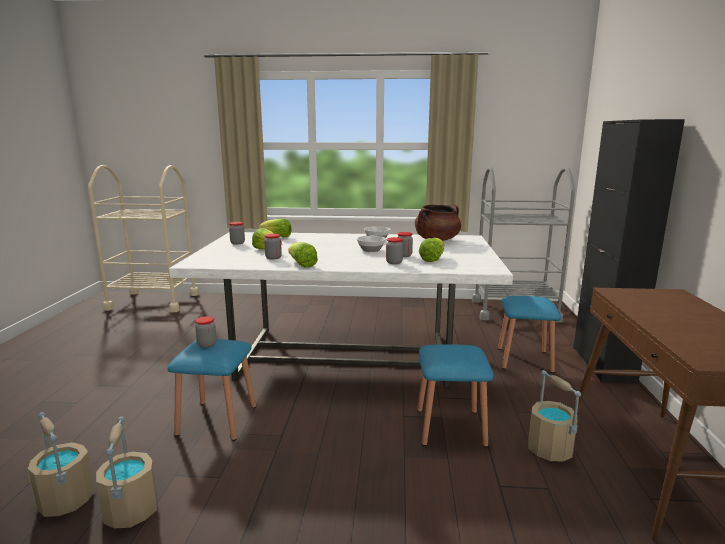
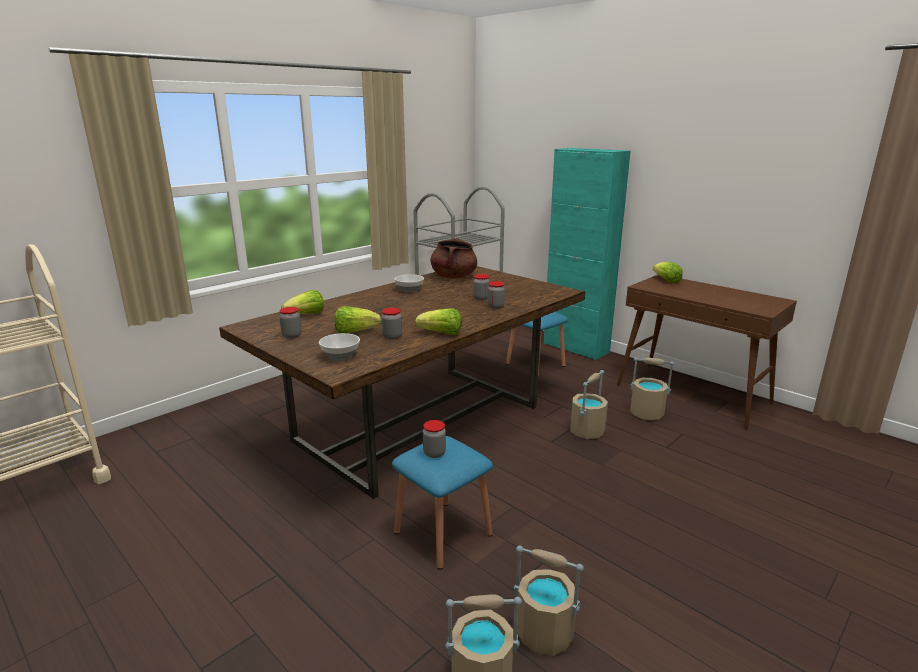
camera: 50 degrees left, 5 degrees up
(348, 356) = (422, 422): white dining table -> brown dining table
(371, 250) = (442, 302): bowl -> bowl (341, 356)
(432, 259) = (509, 295): lettuce -> lettuce (666, 281)
(450, 427) = (586, 431): blue stool -> beige bucket
(603, 364) = (576, 348): black cabinet -> turquoise cabinet

